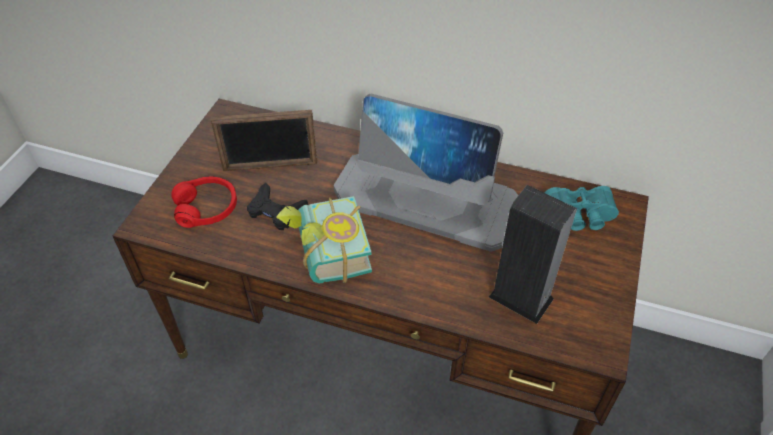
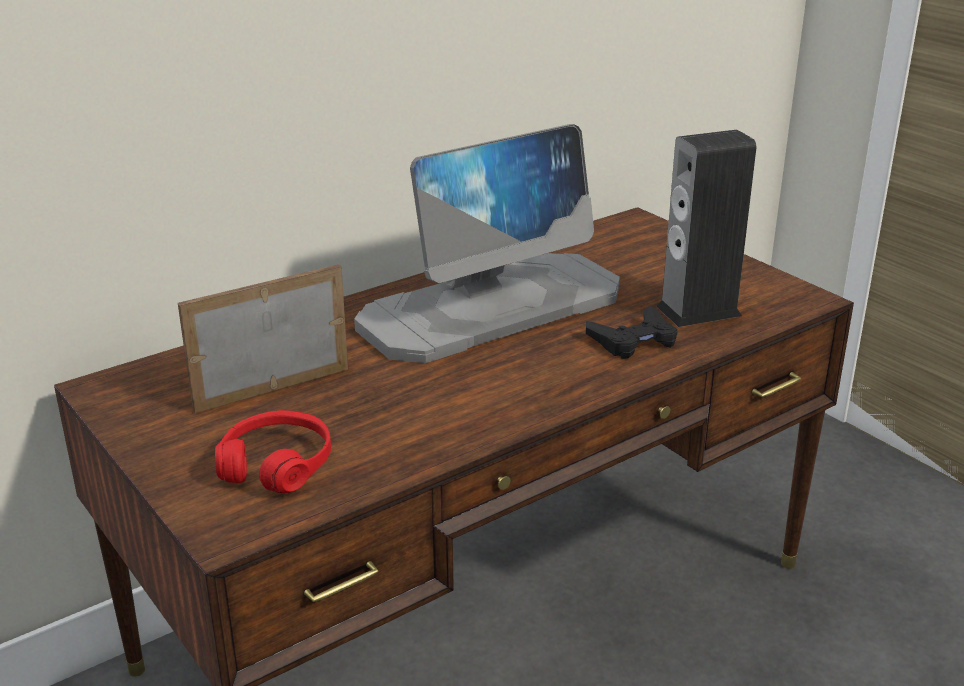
camera: 55 degrees left, 20 degrees down
(270, 166) = (272, 388): picture frame -> picture frame turned 150 degrees counterclockwise
(276, 211) = (365, 411): black game controller -> black game controller (633, 340)
(325, 254) = (491, 401): book -> none
(579, 216) = (624, 244): turquoise binoculars -> none

